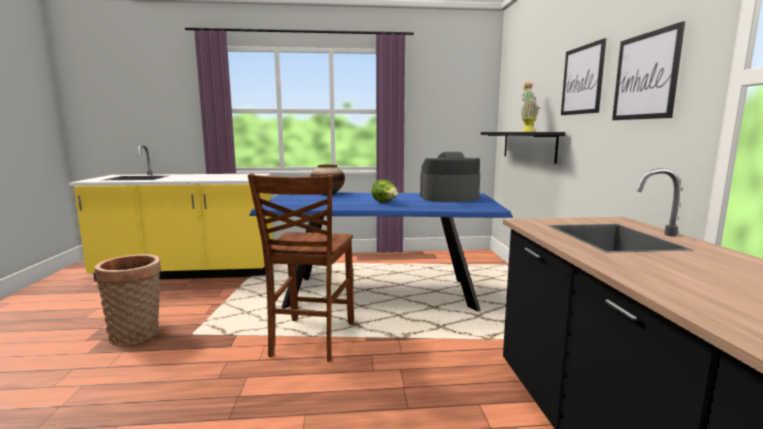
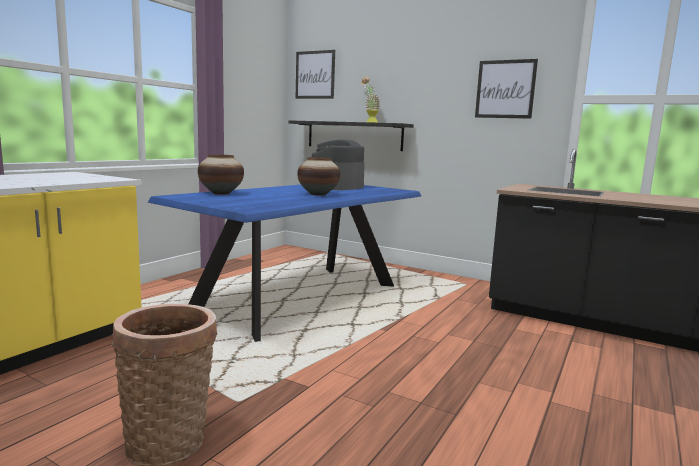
camera: 55 degrees left, 0 degrees up
(310, 340) = (353, 348): brown chair -> none
(385, 202) = (318, 194): lettuce -> vase
(582, 80) = (433, 83): picture -> picture (315, 75)

